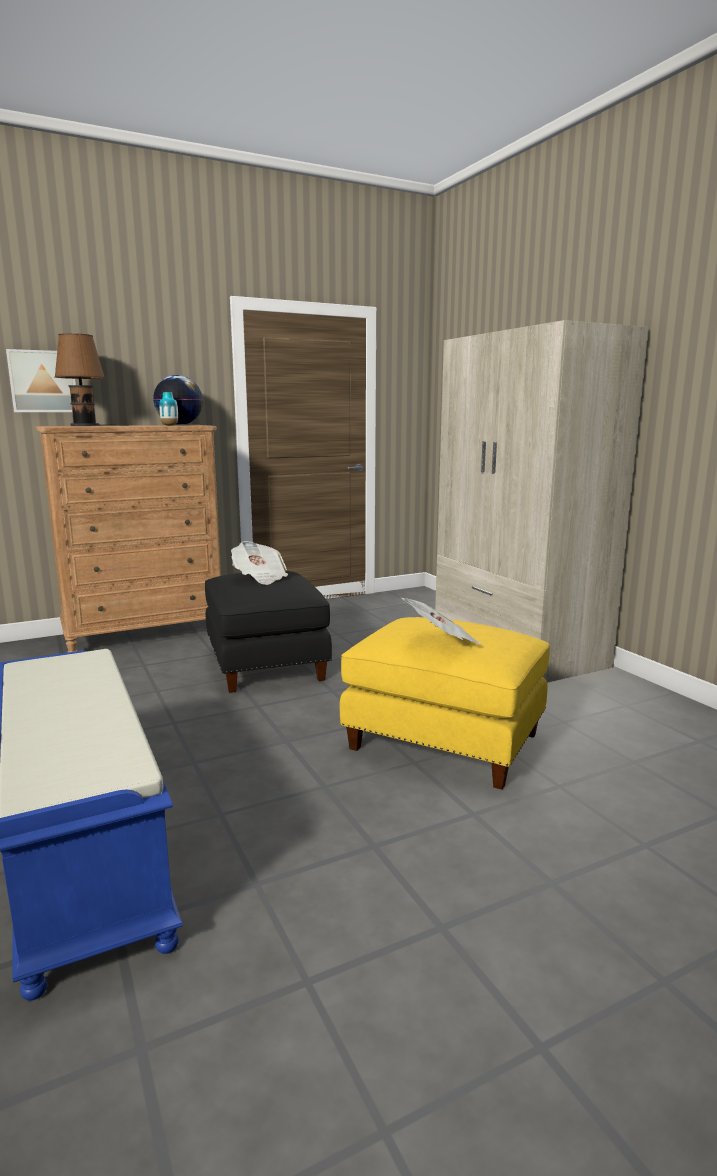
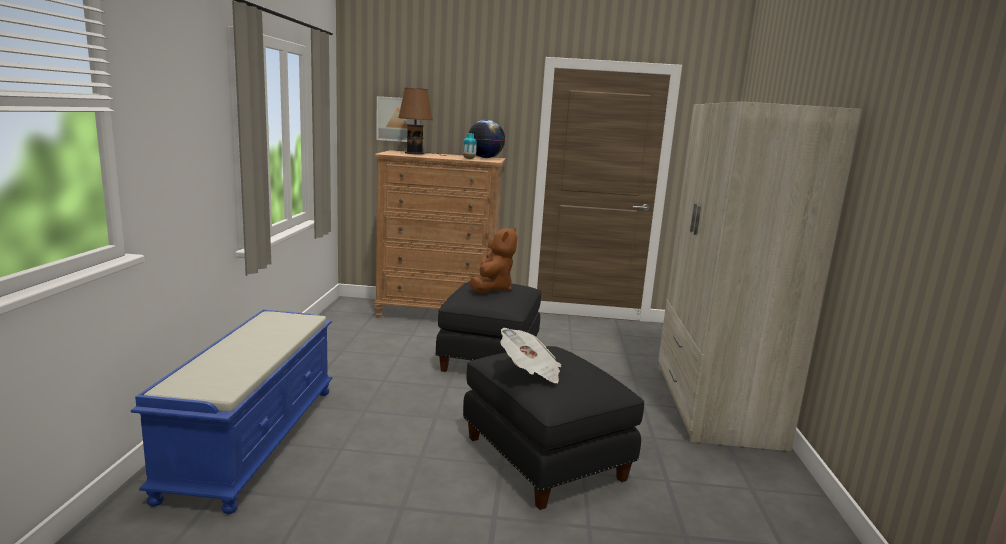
camera: 30 degrees right, 0 degrees up
(260, 578) = (491, 288): newspaper -> brown plush toy
(445, 741) = (546, 458): yellow ottoman -> black ottoman

